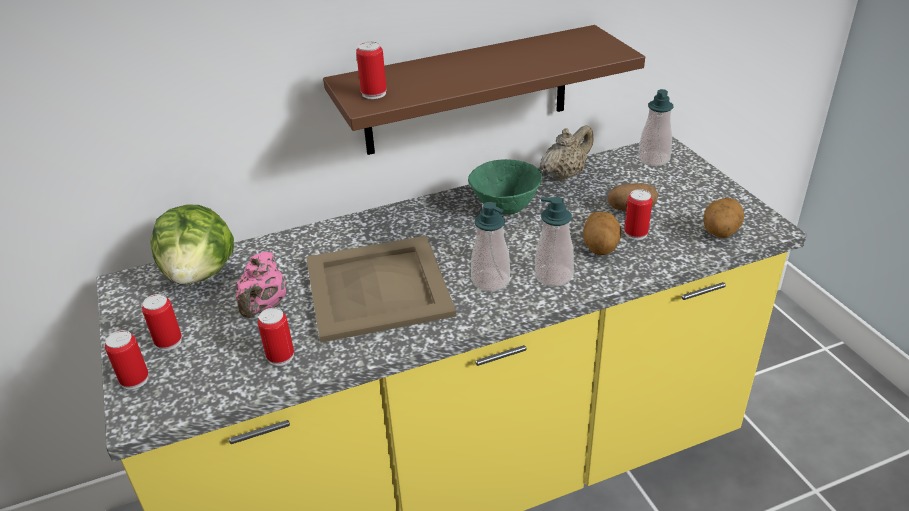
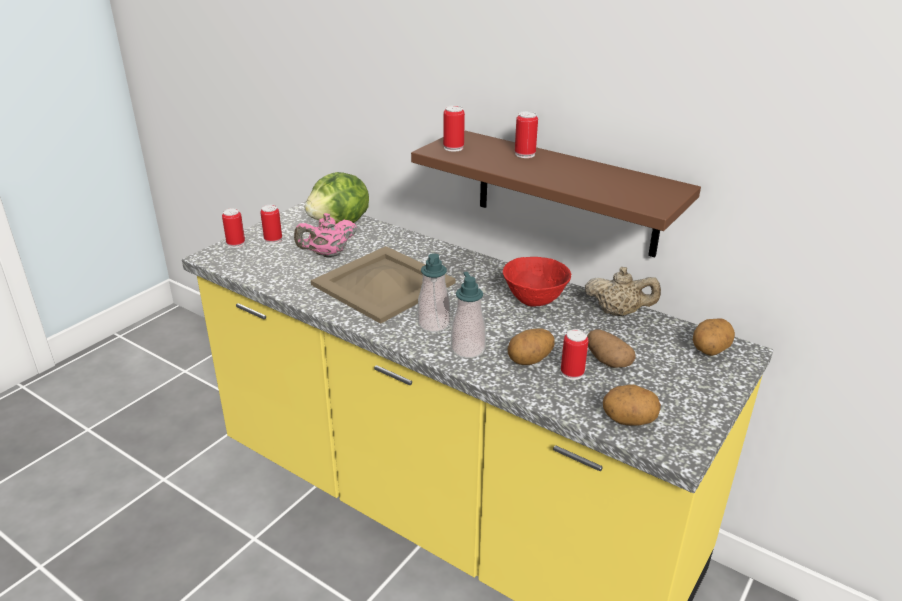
camera: 55 degrees right, 5 degrees down
(280, 356) = (288, 277): can -> can (525, 154)
(504, 208) = (534, 300): green bowl -> red bowl
(653, 159) = (709, 351): soap dispenser -> potato

